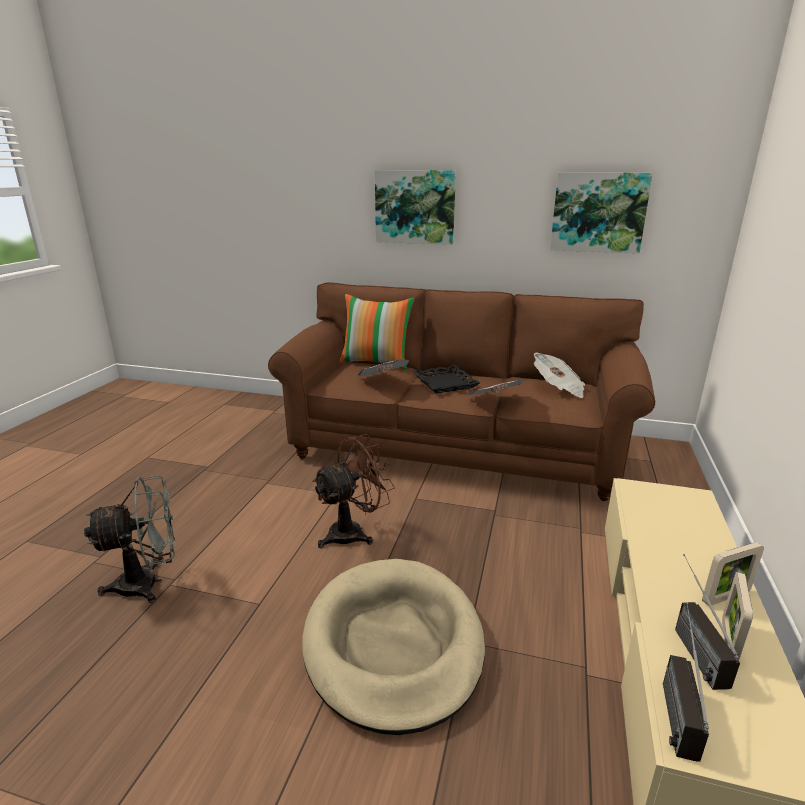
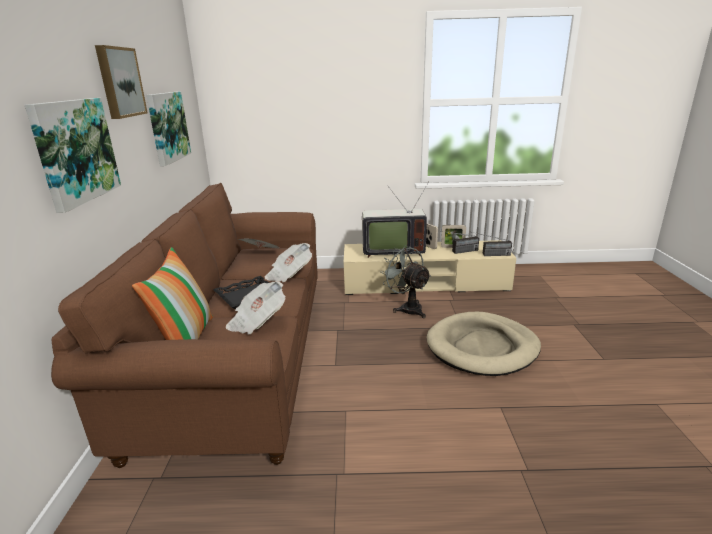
camera: 105 degrees left, 0 degrees up
(149, 583) = (539, 486): grey fan -> grey fan (407, 308)
(353, 532) = (396, 385): brown fan -> none
(508, 158) = (119, 82): none -> picture
(676, 536) = (391, 251): none -> television

